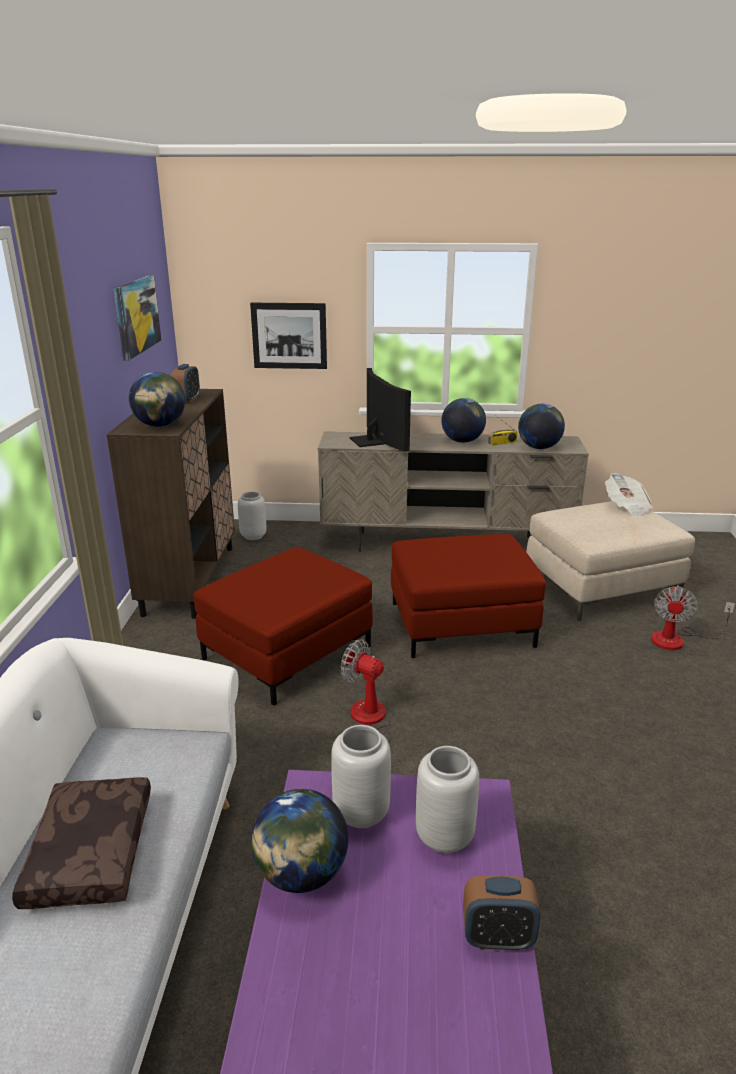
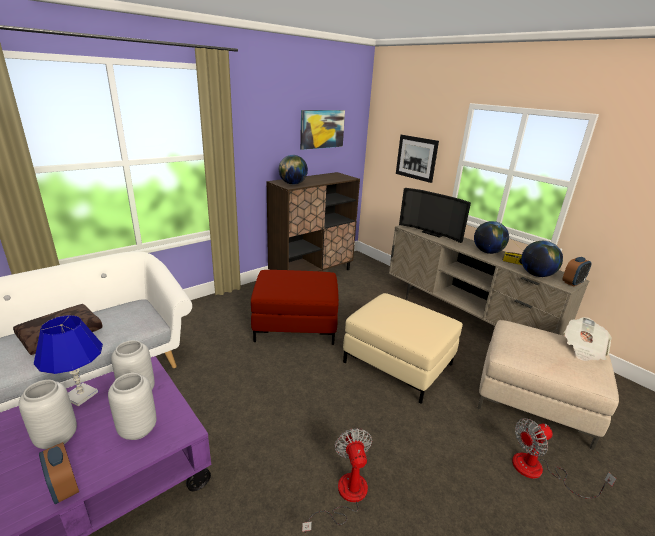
camera: 45 degrees right, 0 degrees up
(187, 399) = (332, 178): alarm clock -> alarm clock (572, 283)
(253, 536) = (368, 268): grey vase -> grey vase (56, 438)
(301, 874) = (81, 395): globe -> blue table lamp
(369, 722) = (274, 376): fan -> fan (345, 496)
(374, 440) = (433, 233): television -> television turned 105 degrees clockwise
(462, 624) = (398, 363): red ottoman -> beige ottoman

